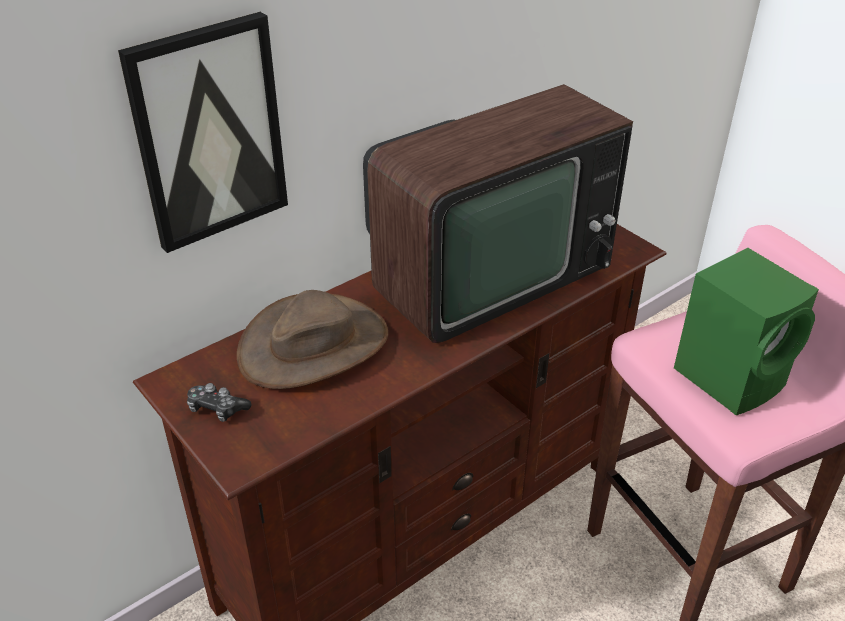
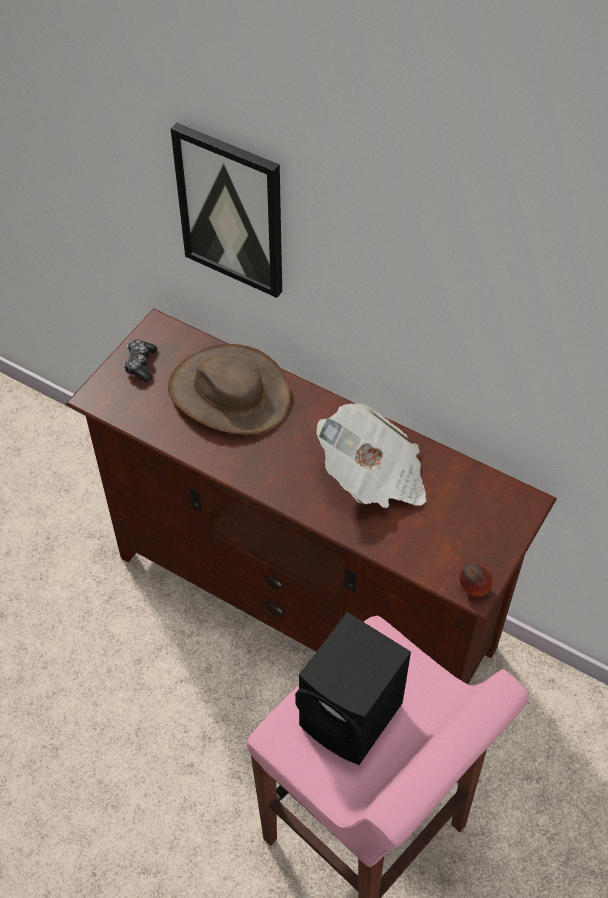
camera: 70 degrees right, 15 degrees up
(482, 273) = (373, 477): television -> newspaper
(633, 249) = (473, 589): none -> apple
(732, 377) = (353, 717): green speaker -> black speaker

